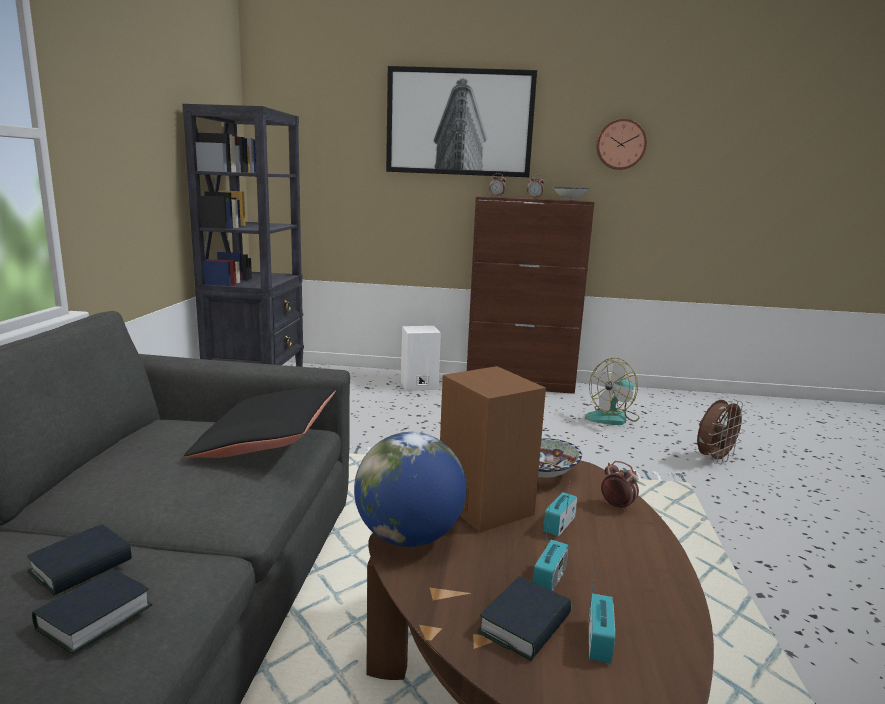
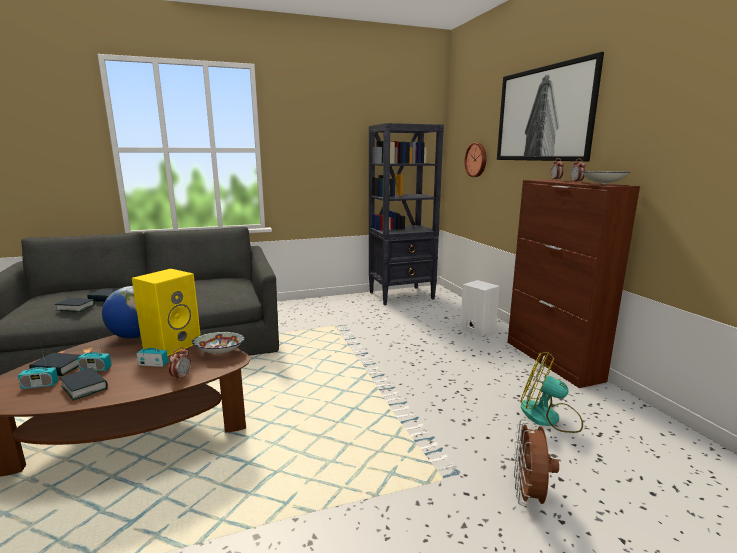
camera: 65 degrees right, 0 degrees up
(266, 443) = (220, 295): black pillow -> none
(482, 505) = (172, 344): brown speaker -> yellow speaker
(620, 144) = (681, 118): wall clock -> wall clock (477, 160)
(626, 588) = (85, 387): none -> book
(714, 459) = (529, 496): brown fan -> brown fan turned 75 degrees clockwise

